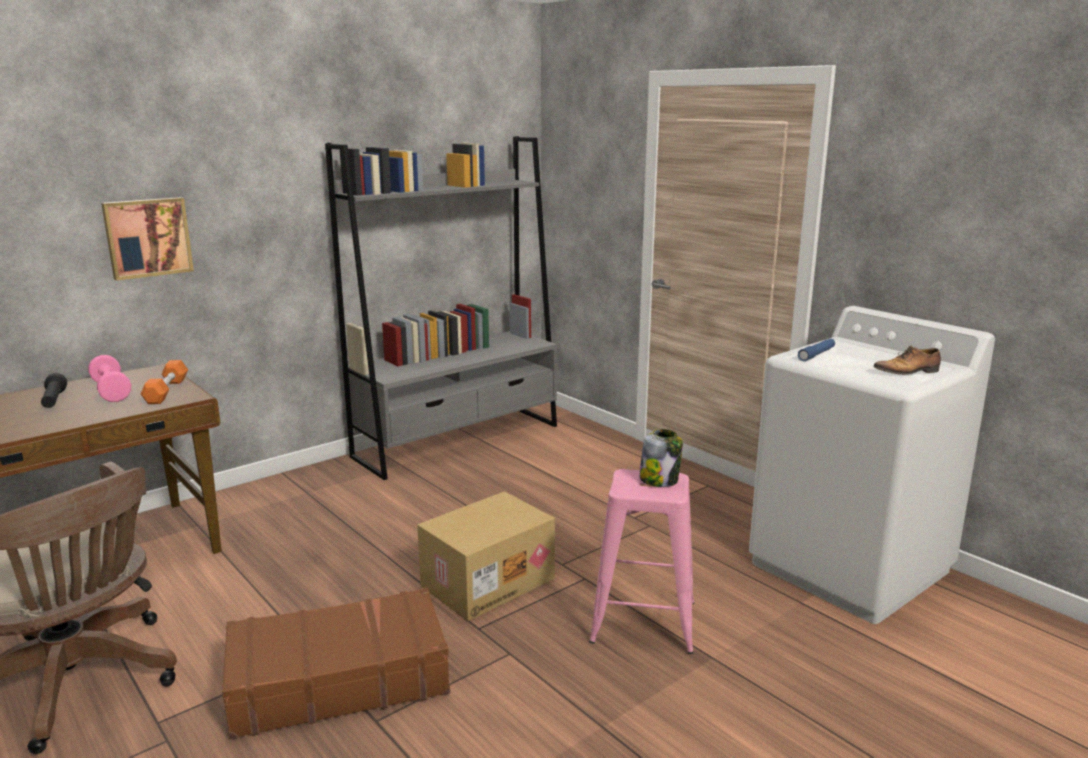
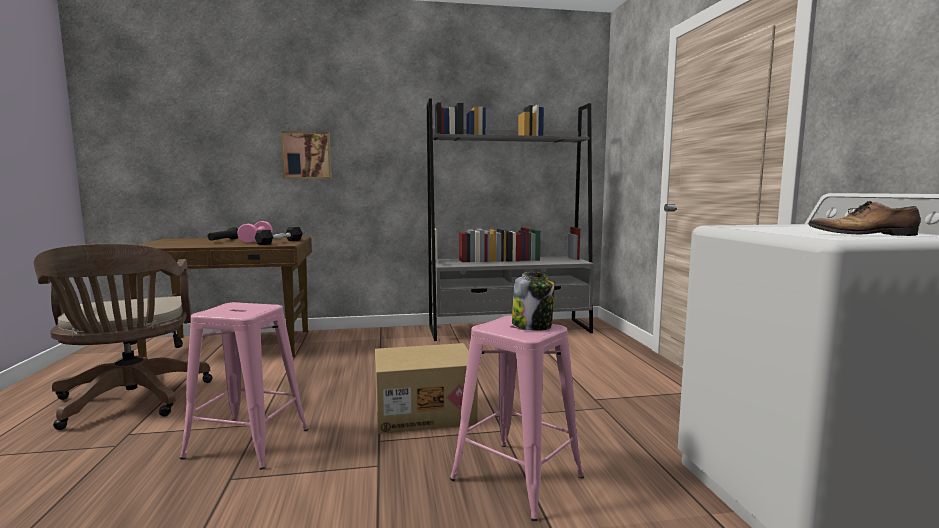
camera: 30 degrees right, 10 degrees down
(166, 391) = (280, 242): orange dumbbell -> black dumbbell
(338, 679) = (248, 443): brown suitcase -> pink stool
(816, 354) = (756, 226): blue flashlight -> none

